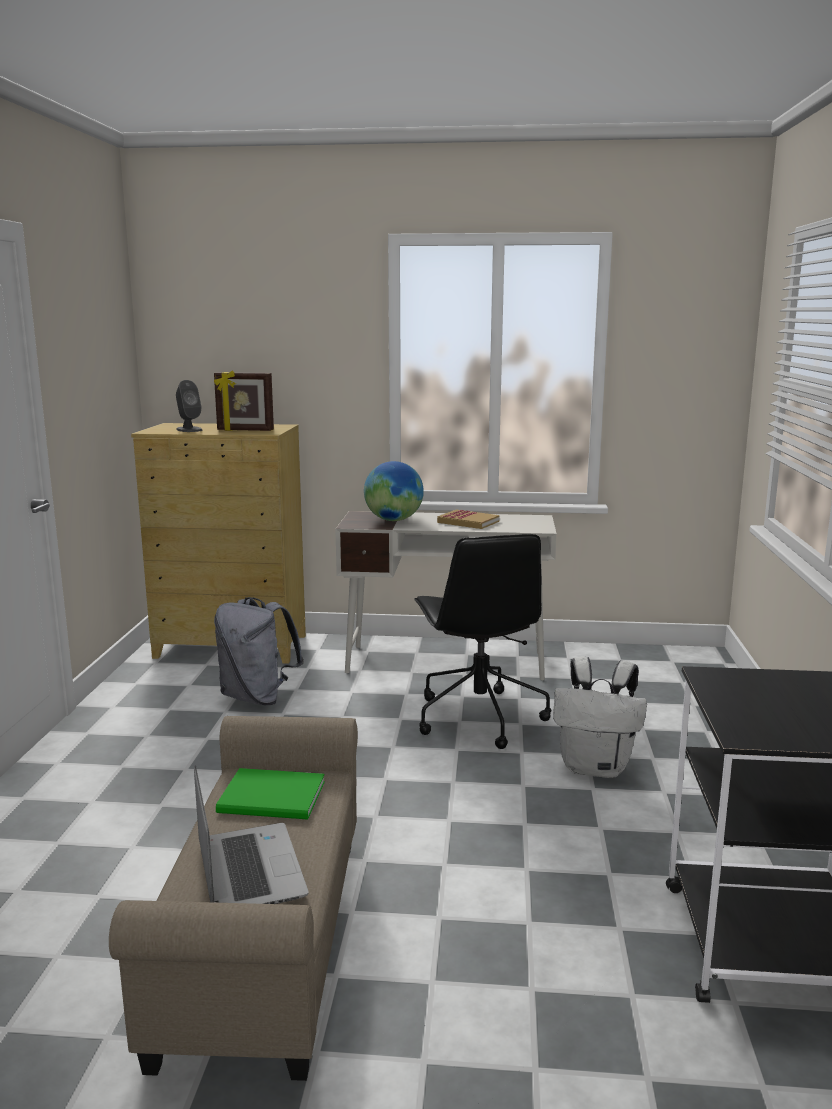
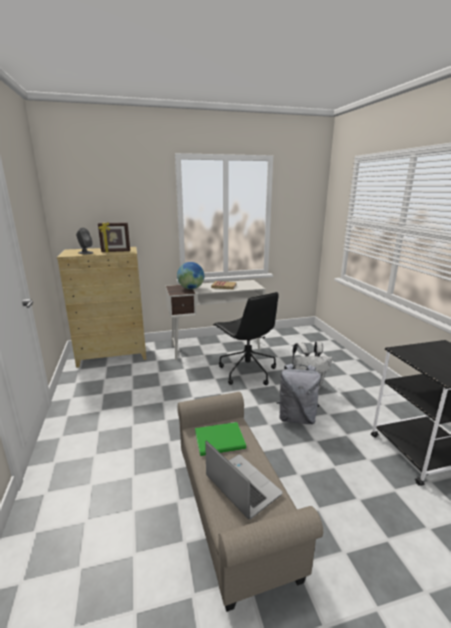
camera: 20 degrees left, 5 degrees up
(257, 697) = (143, 379): grey backpack -> grey backpack (296, 417)

